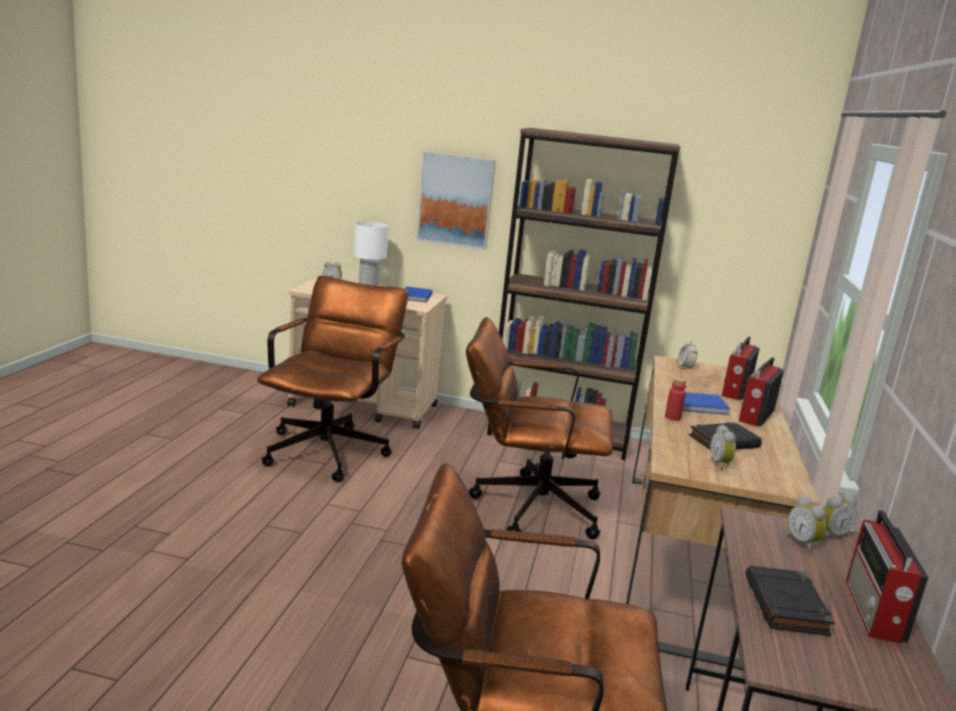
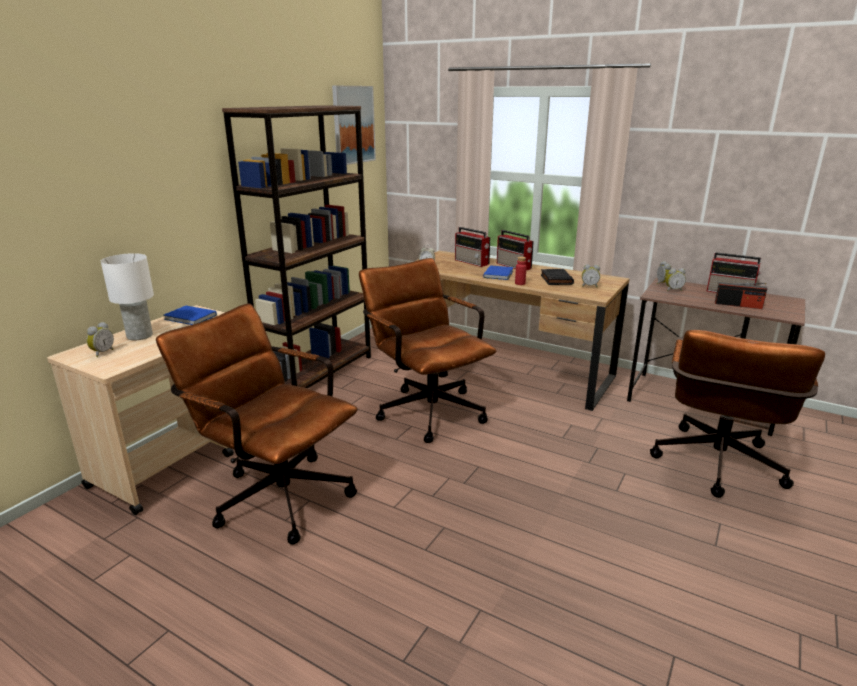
camera: 70 degrees left, 5 degrees up
(456, 200) = (173, 202): picture -> picture (353, 125)
(526, 506) = (426, 408): brown office chair -> brown office chair turned 120 degrees clockwise
(786, 606) = (738, 305): black book -> radio

